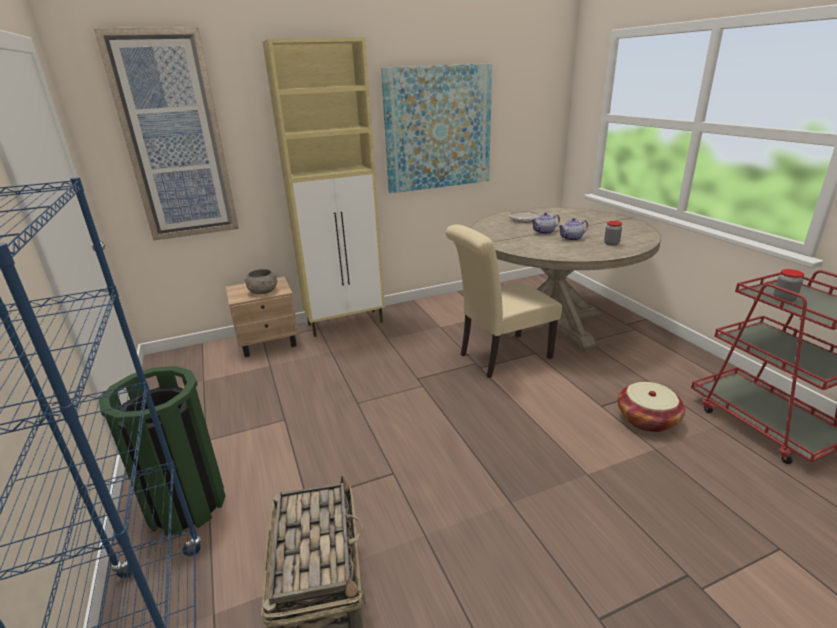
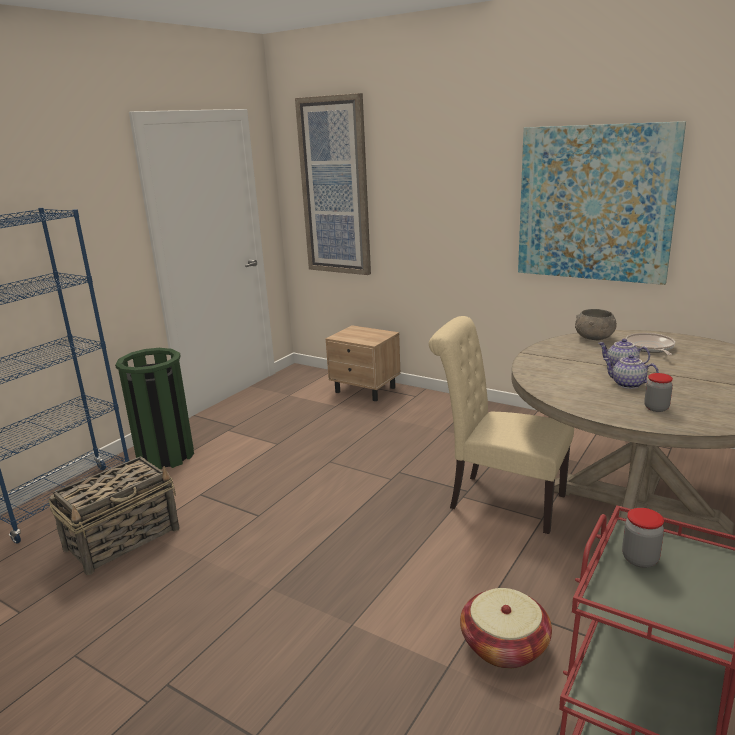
camera: 55 degrees right, 5 degrees down
(263, 292) = (360, 338): grey bowl -> grey bowl (594, 338)
(346, 323) = (442, 402): beige cabinet -> none

